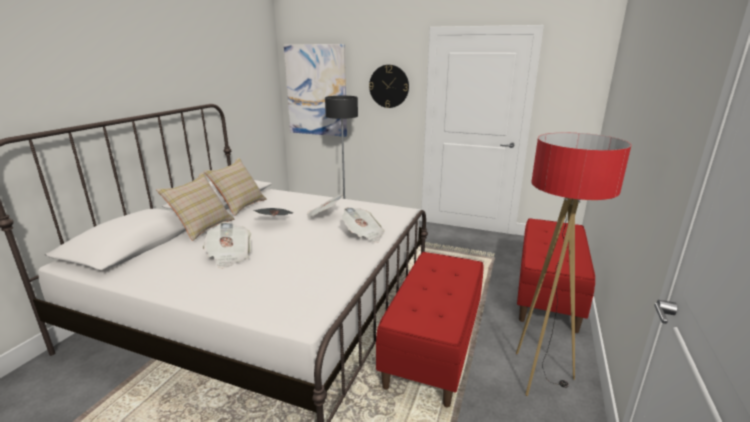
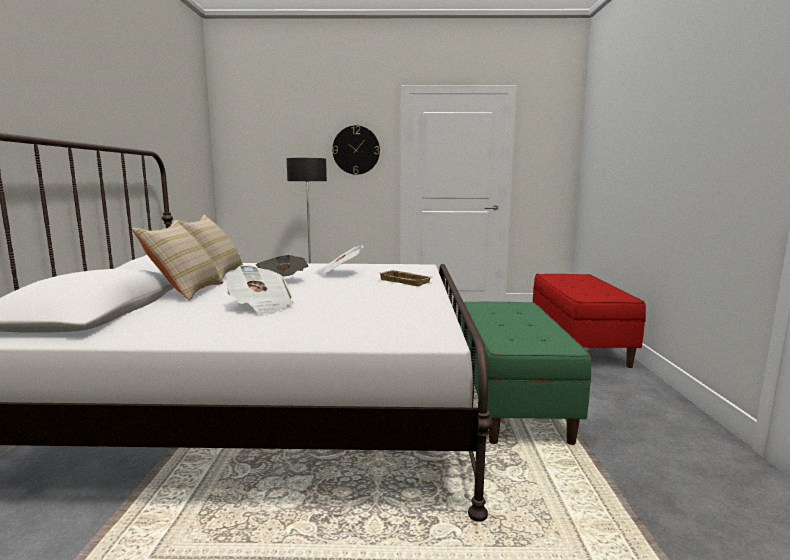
camera: 20 degrees left, 10 degrees down
(316, 90) = (263, 158): picture -> none
(363, 235) = (406, 281): newspaper -> beige tray
(433, 347) = (510, 400): red bench -> green bench
(539, 375) = (631, 403): floor lamp -> none

